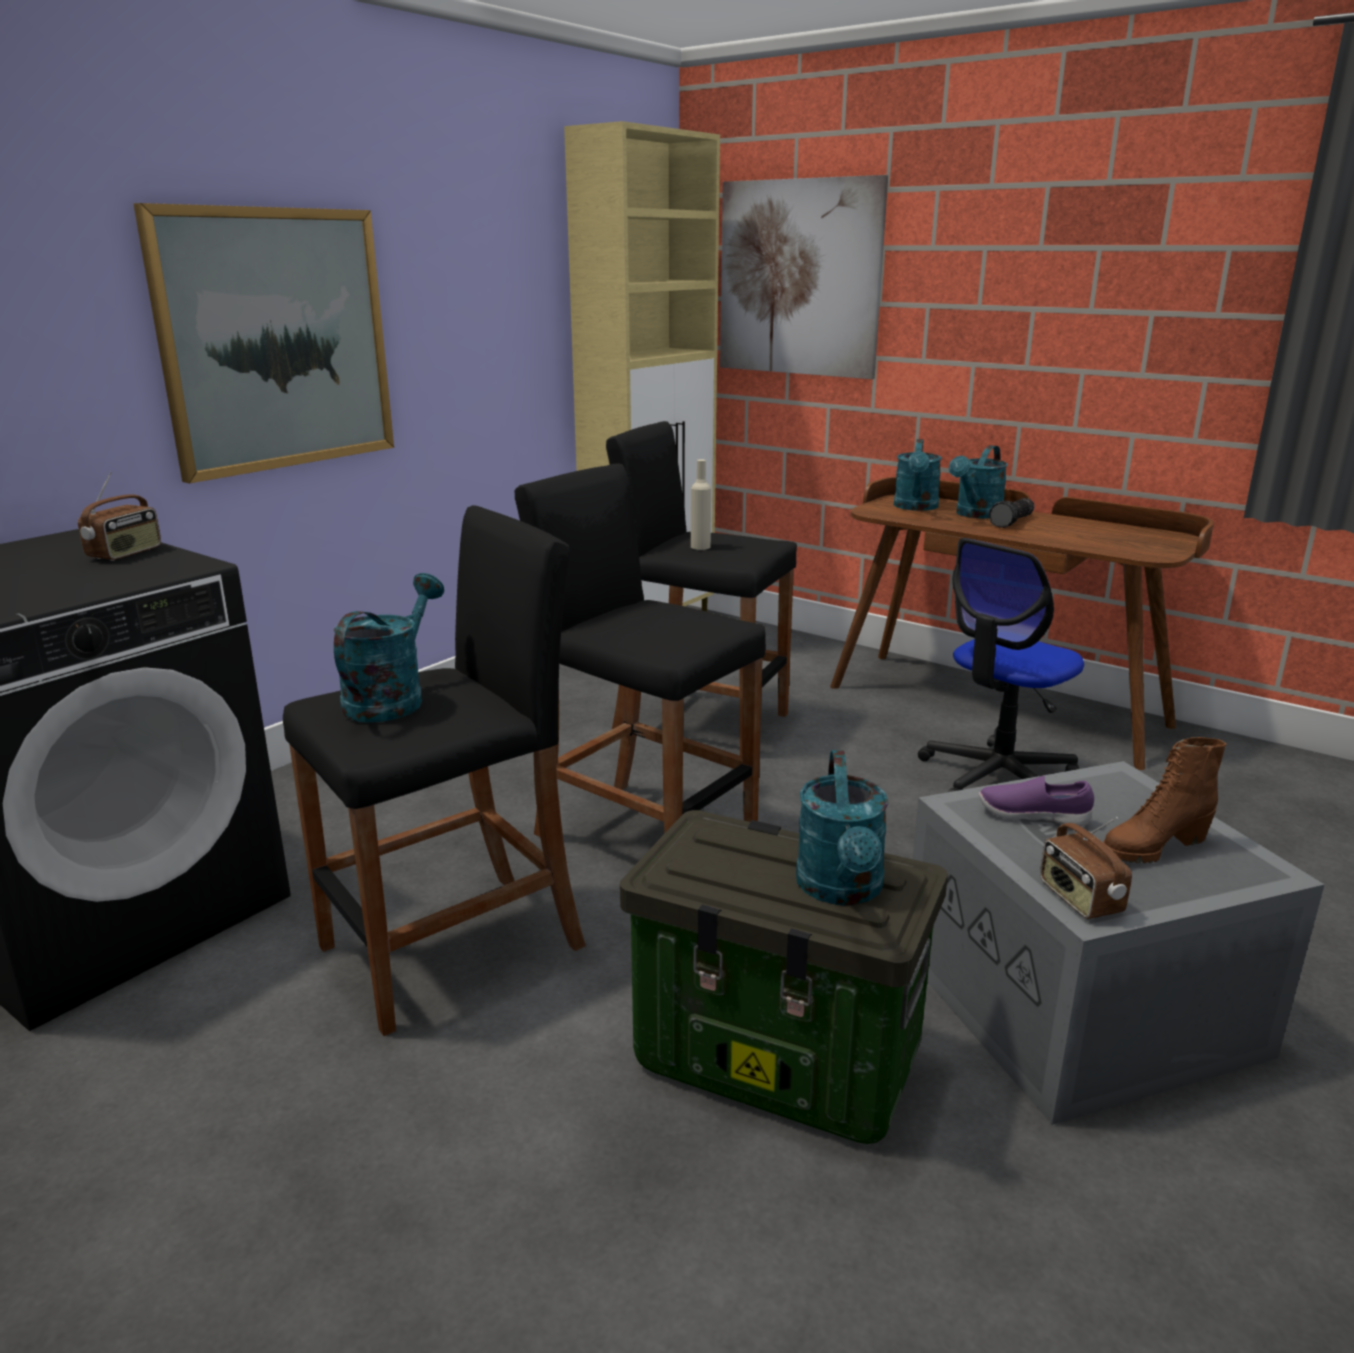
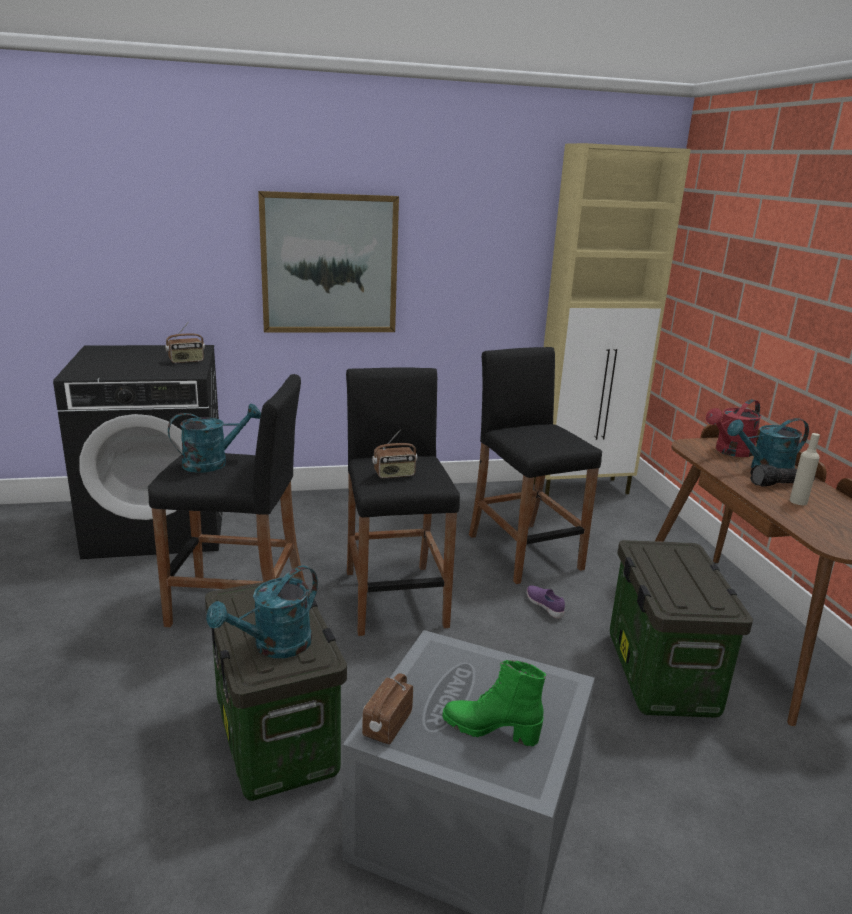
camera: 40 degrees right, 0 degrees up
(668, 628) = (394, 475): none -> radio
(700, 547) = (524, 435): beige bottle -> beige bottle (798, 501)
(799, 278) = (727, 259): picture -> none
(916, 507) = (730, 452): turquoise watering can -> red watering can
(998, 778) = (658, 673): office chair -> storage box
(1032, 817) = (460, 673): purple shoe -> purple shoe (545, 606)
(1152, 848) = (490, 729): brown boot -> green boot

